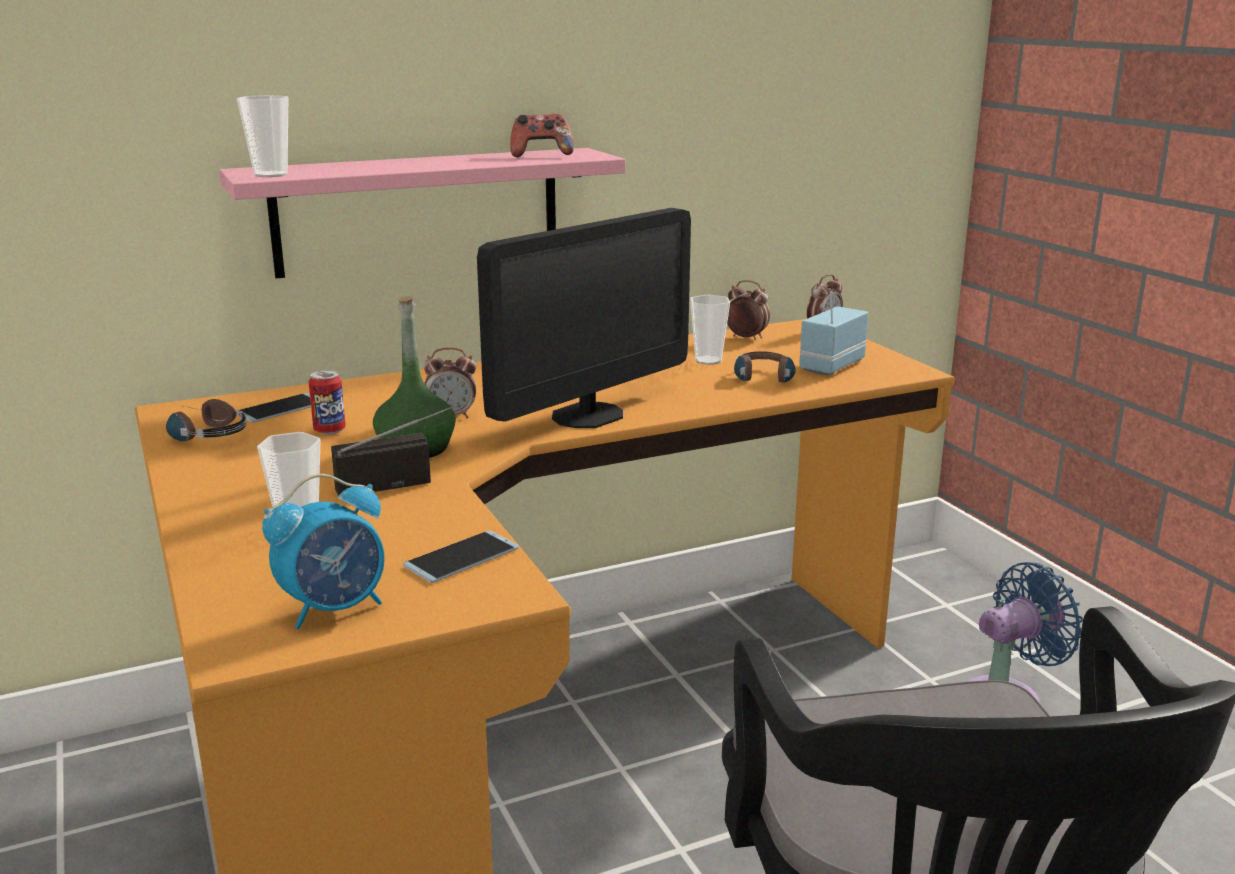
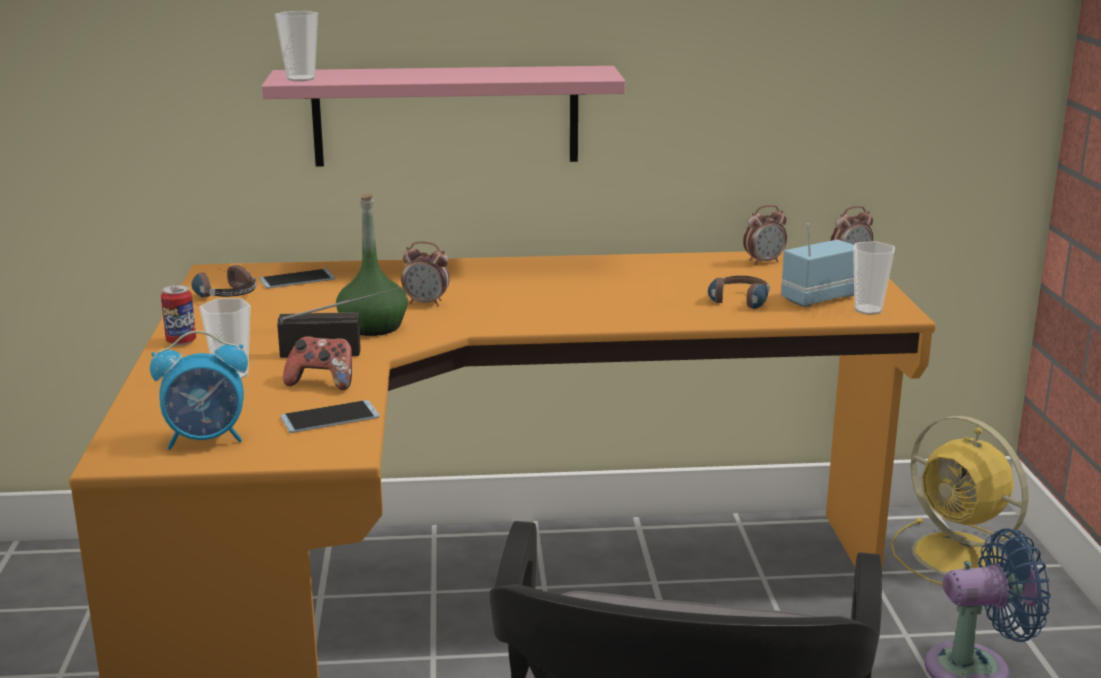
camera: 20 degrees right, 0 degrees up
(329, 430) = (319, 303): can -> can (181, 341)
(541, 155) = (555, 71): game controller -> game controller (322, 382)
(587, 415) = (541, 317): monitor -> none
(708, 360) = (703, 279): cup -> cup (868, 310)
(746, 338) = (763, 262): alarm clock -> alarm clock turned 105 degrees clockwise
(928, 597) = (961, 557): none -> yellow fan

